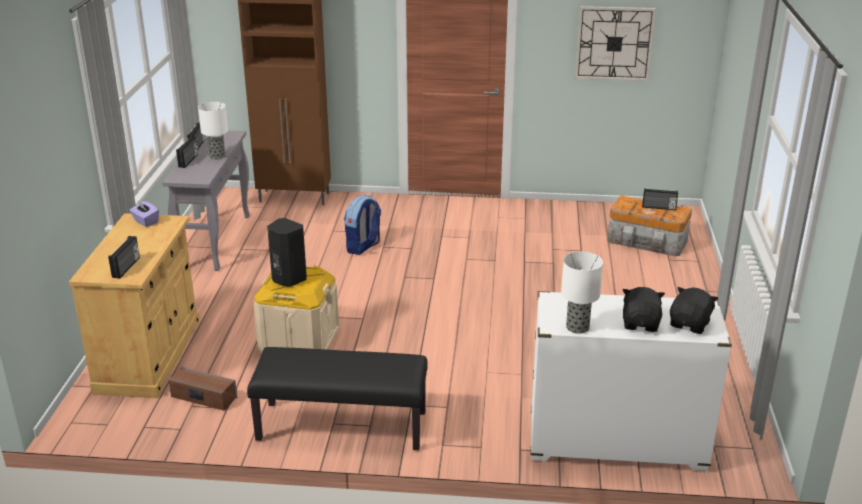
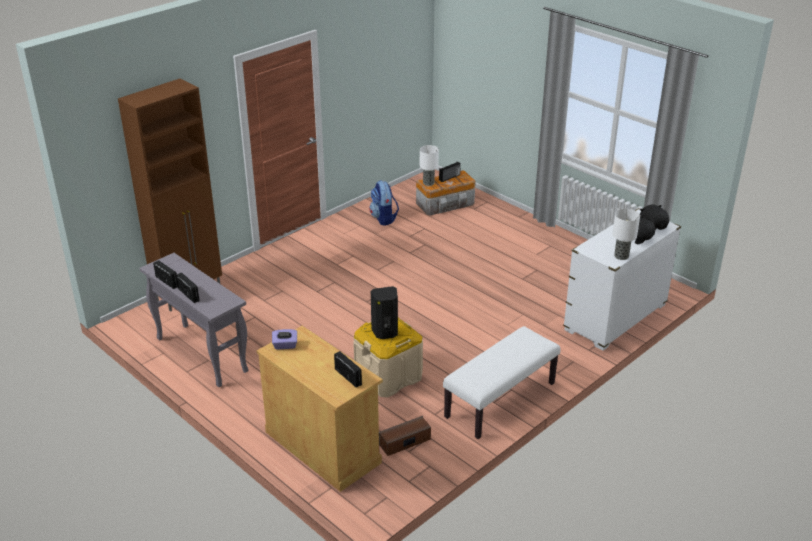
camera: 50 degrees left, 5 degrees up
(216, 156) = (201, 281): table lamp -> table lamp (428, 183)
(341, 427) = (500, 401): black bench -> white bench
(363, 247) = (305, 299): backpack -> backpack (384, 218)
(614, 43) = (377, 74): wall clock -> none

